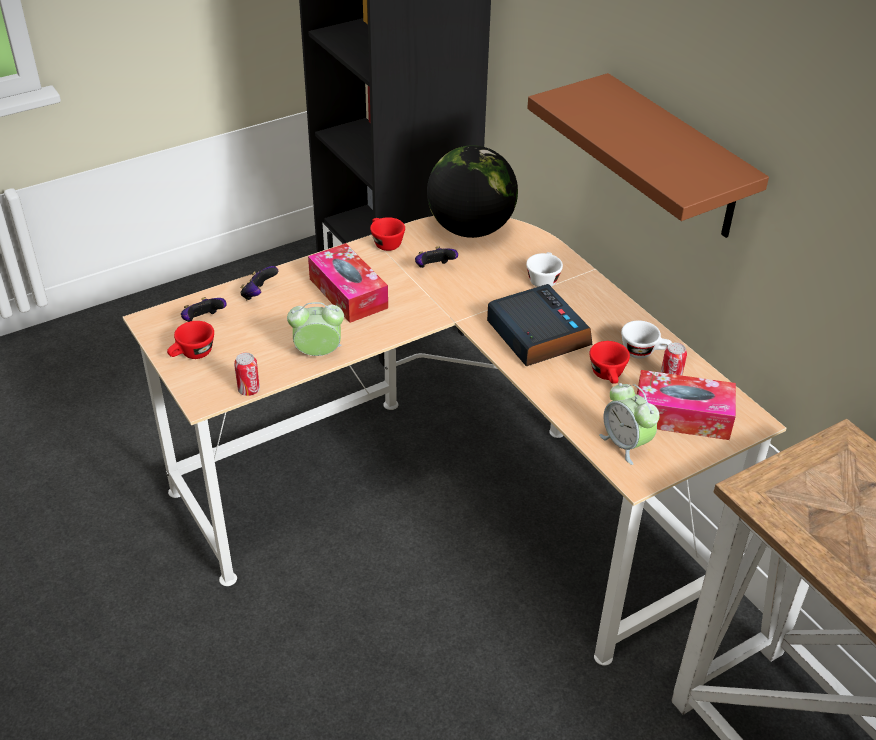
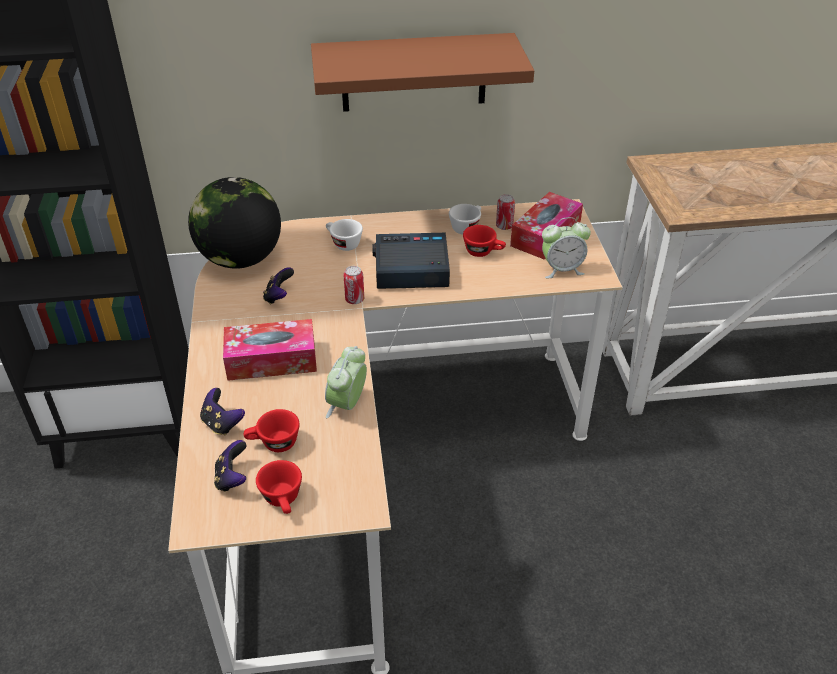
camera: 65 degrees left, 0 degrees up
(249, 390) = (369, 468): can -> can (354, 300)
(385, 242) = (213, 315): red cup -> red cup (273, 444)

